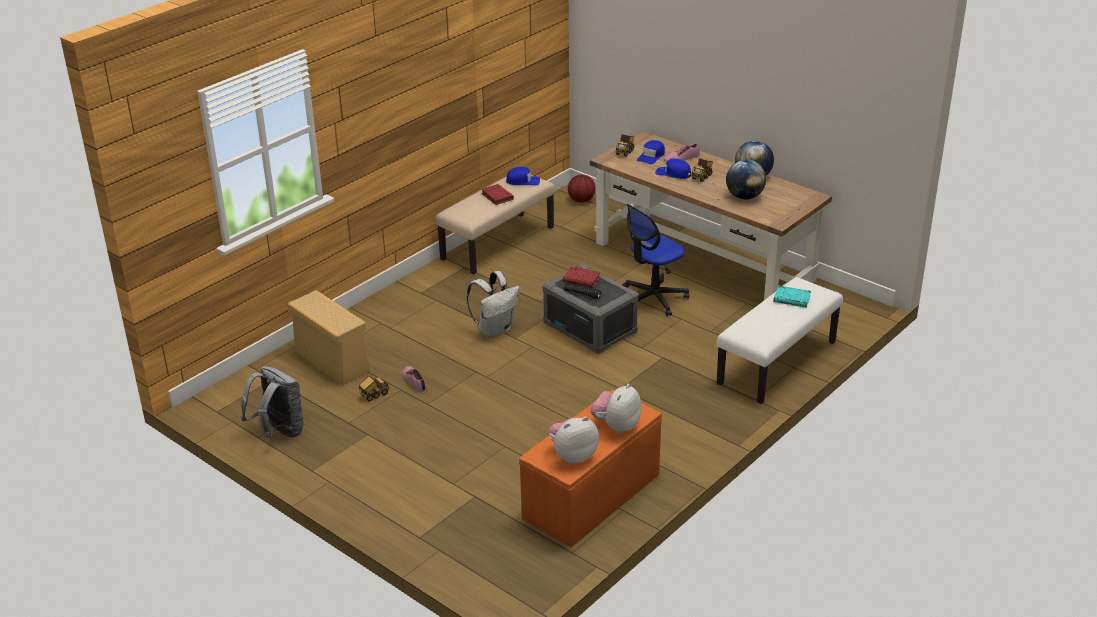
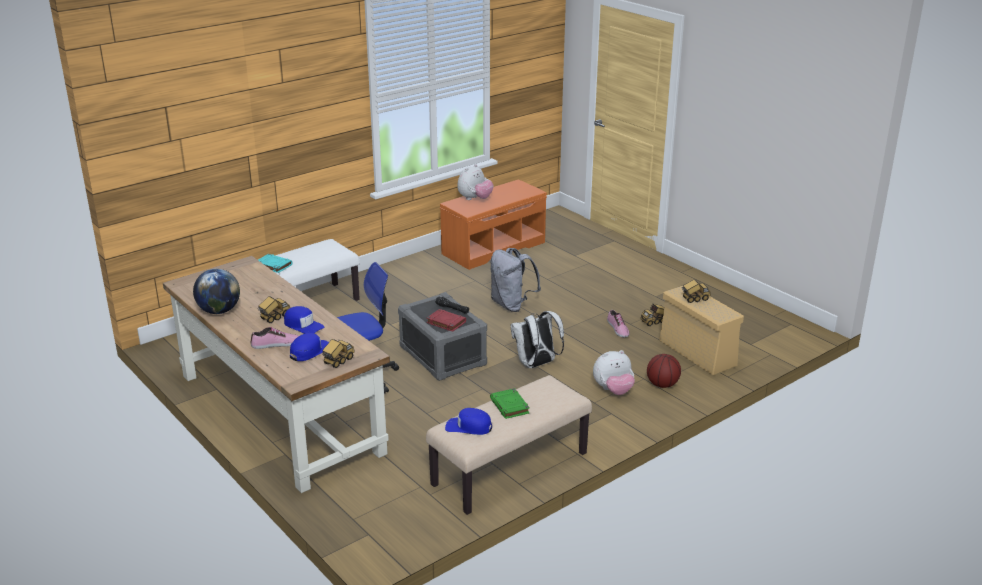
camera: 170 degrees left, 5 degrees down
(279, 432) = (729, 304): grey backpack -> grey backpack (512, 305)
(333, 315) = (694, 299): none -> toy truck
(497, 196) = (510, 406): red book -> green book
(573, 455) = (511, 189): plush toy -> plush toy (613, 390)
(581, 200) = (371, 530): basketball -> basketball (662, 384)
(744, 197) = (252, 290): globe -> none

